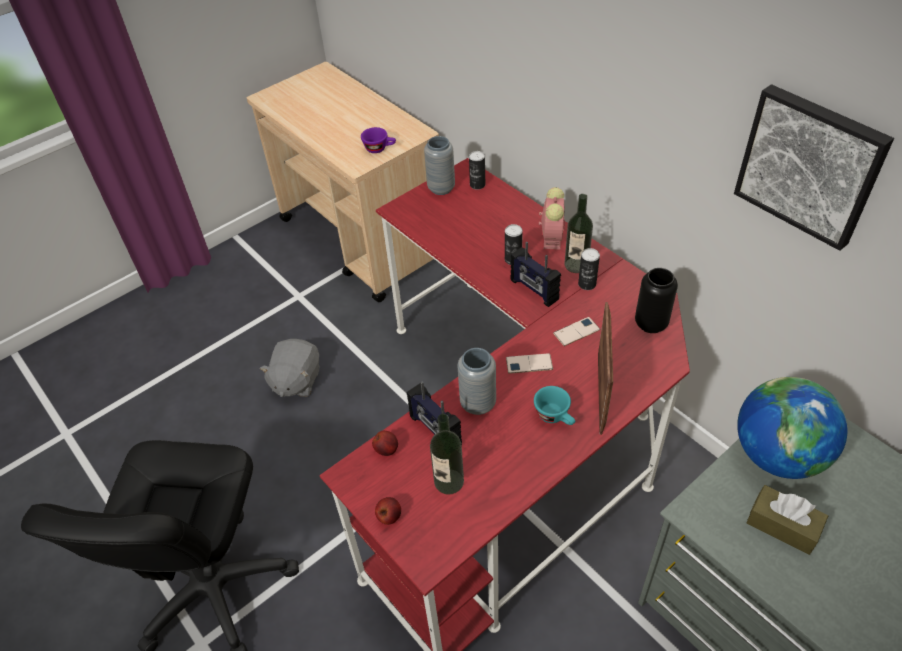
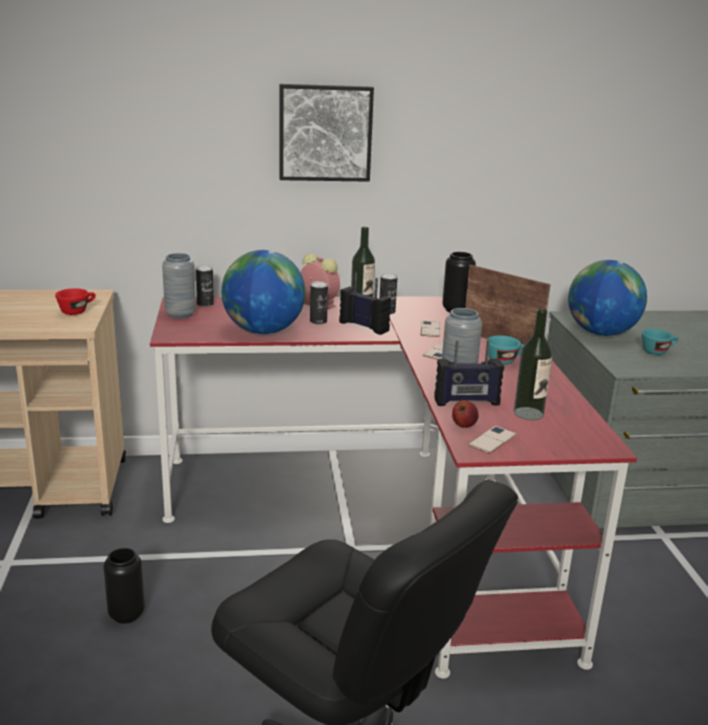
camera: 60 degrees left, 25 degrees down
(296, 381) = (126, 614): grey plush toy -> black vase
(375, 479) = (492, 440): none -> phone
(380, 149) = (77, 311): purple cup -> red cup
(389, 517) = (541, 447): apple -> none
(456, 245) = (263, 331): none -> globe
(533, 290) = (364, 326): radio -> radio turned 135 degrees counterclockwise
(782, 526) = (658, 351): brown tissue box -> turquoise cup
(810, 165) = (521, 125): picture -> picture (325, 132)

